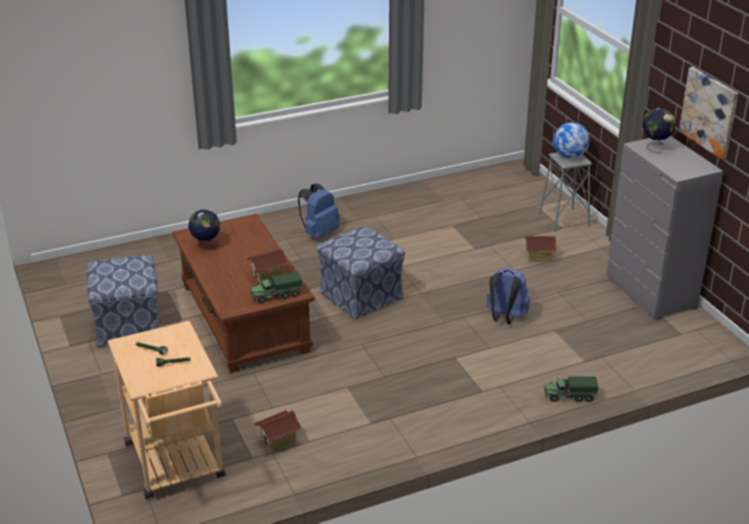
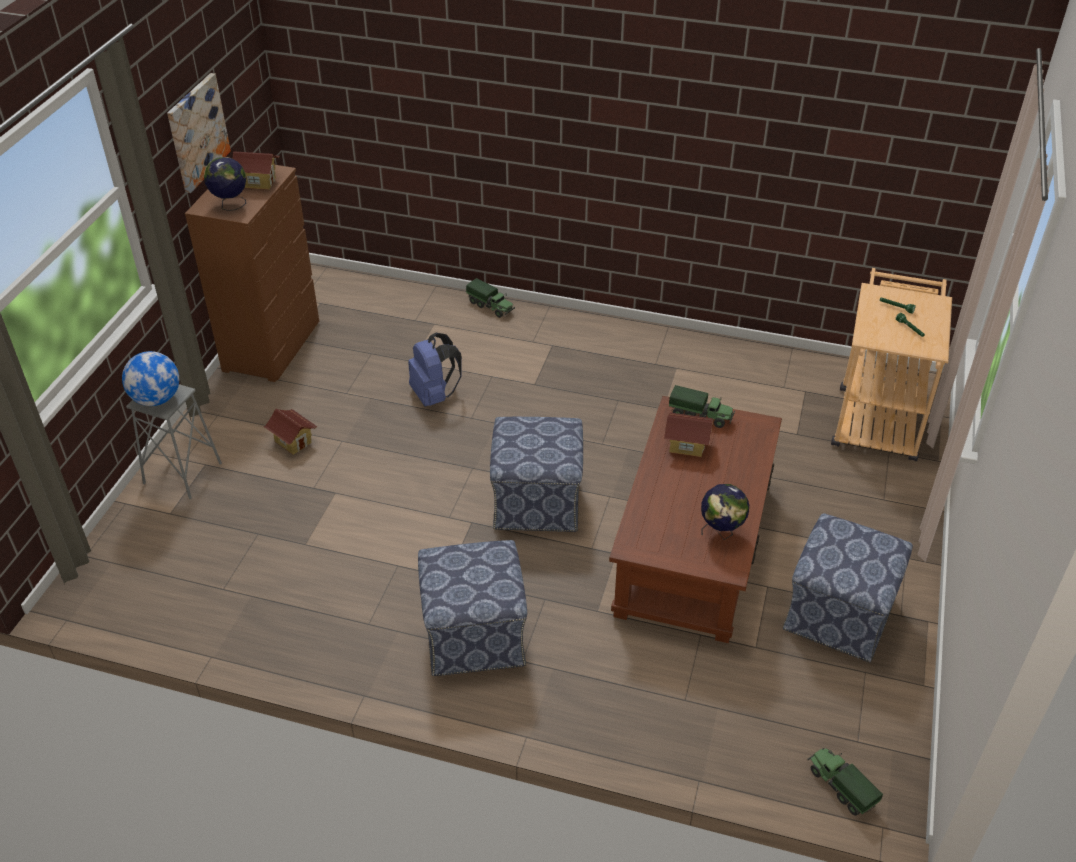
camera: 140 degrees left, 10 degrees up
(86, 261) = (840, 787): none -> toy truck
(278, 441) = (770, 393): toy house -> toy house (258, 182)
(319, 233) = (473, 635): blue backpack -> ottoman
(650, 293) = (272, 346): grey dresser -> brown dresser

